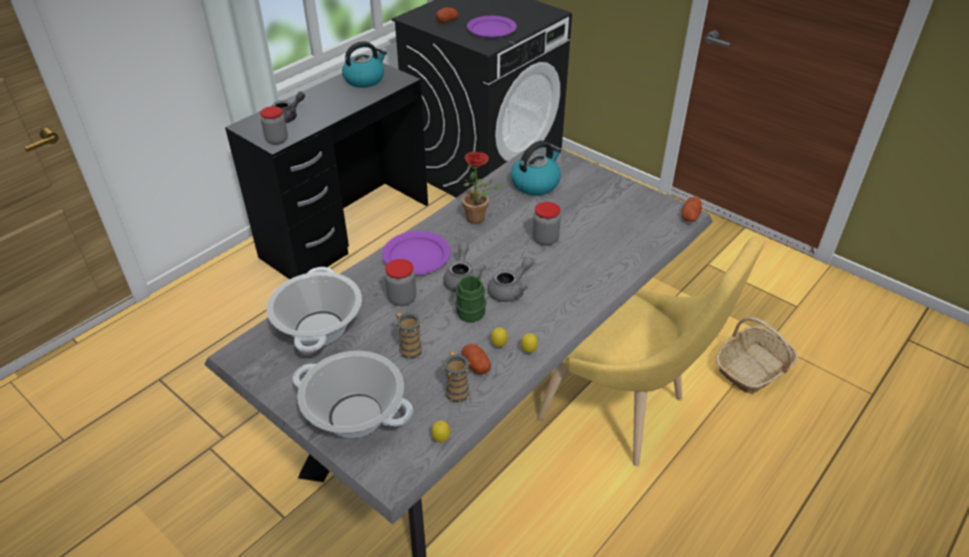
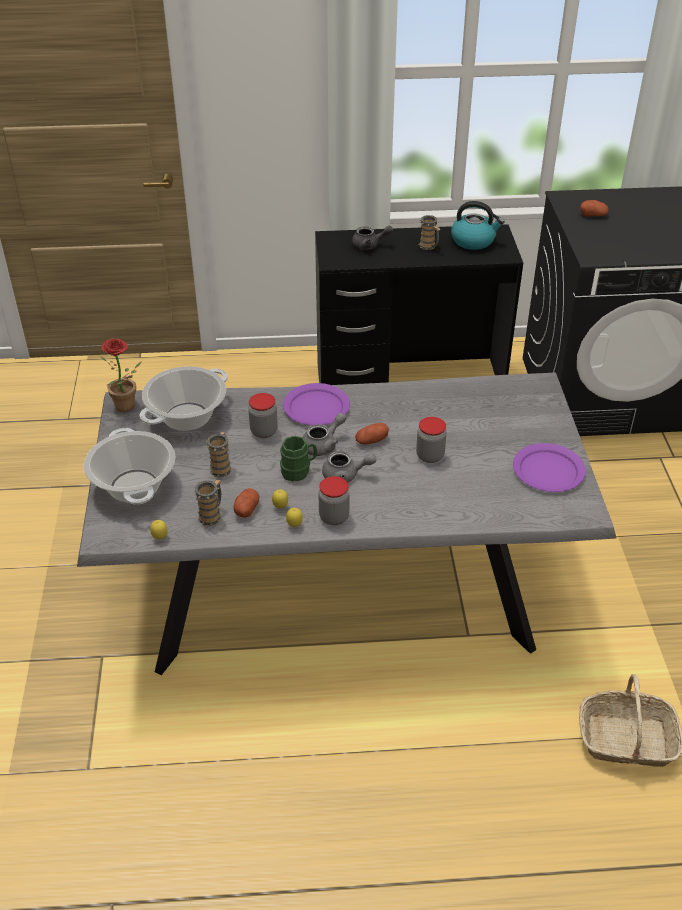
camera: 45 degrees right, 0 degrees up
(277, 140) = (336, 260): jar -> jar (334, 517)
(338, 98) = (429, 247): none -> mug
(479, 218) = (402, 408): potted plant -> potted plant (127, 408)
(492, 29) = (624, 242): purple plate -> purple plate (548, 471)
(535, 183) = (491, 407): kettle -> none
(621, 411) = (449, 678): yellow chair -> none
(690, 216) = (590, 517): potato -> potato (371, 440)

